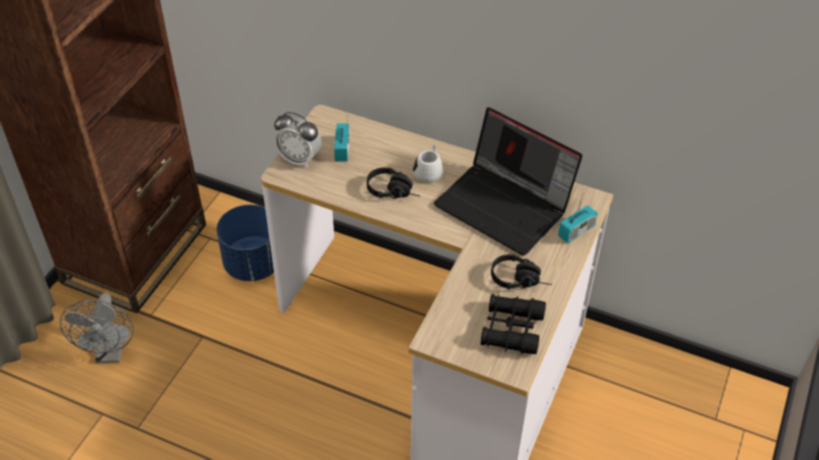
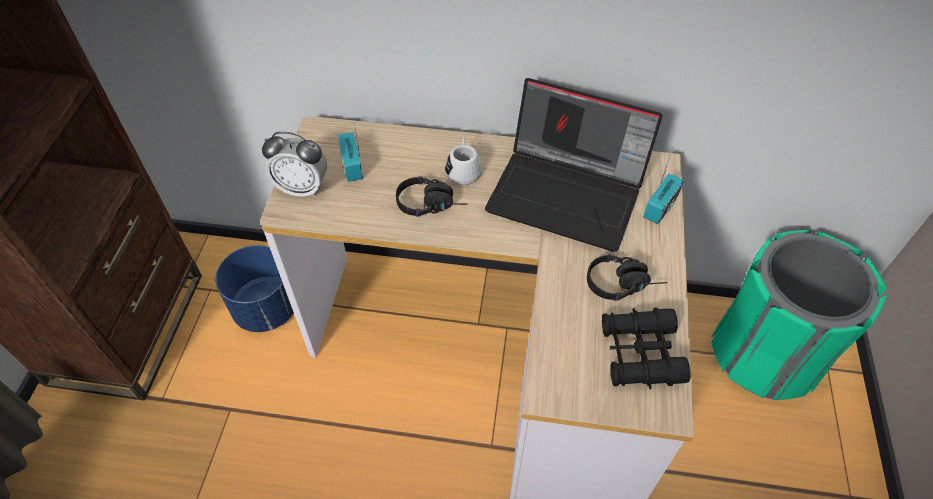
camera: 15 degrees left, 5 degrees up
(110, 353) = (123, 458): grey fan -> none
(689, 403) = (765, 354): none -> green trash can

